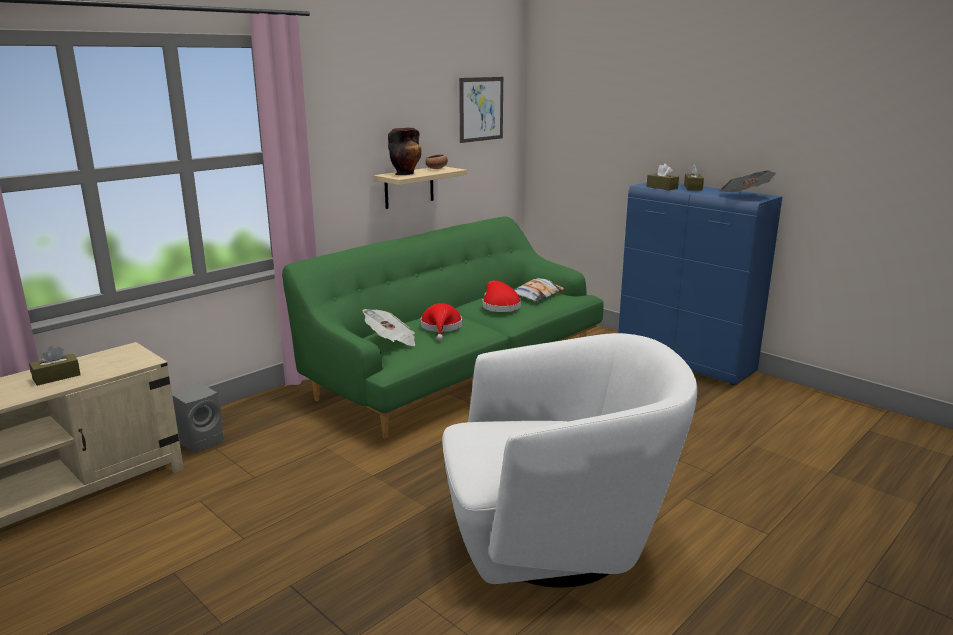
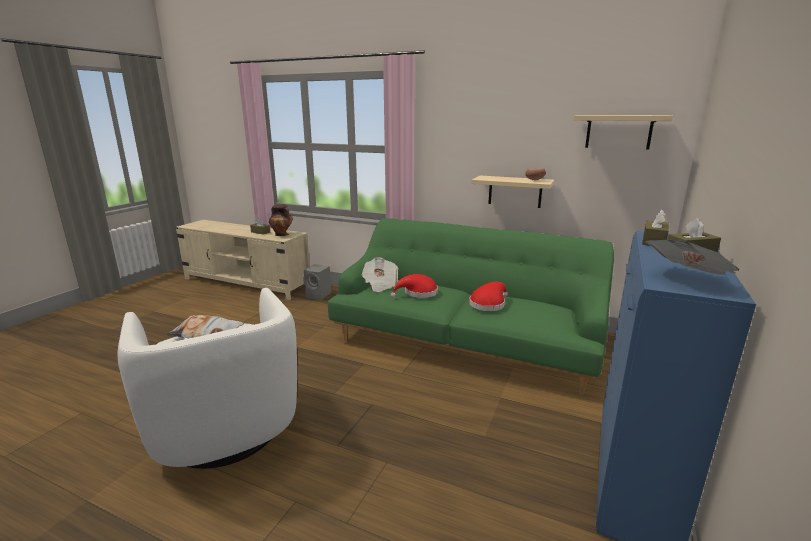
camera: 70 degrees right, 0 degrees up
(405, 173) = (497, 178): vase -> vase (282, 234)
(481, 109) = (618, 132): picture -> beige shelf
(537, 295) = (539, 314): pillow -> pillow (207, 333)

